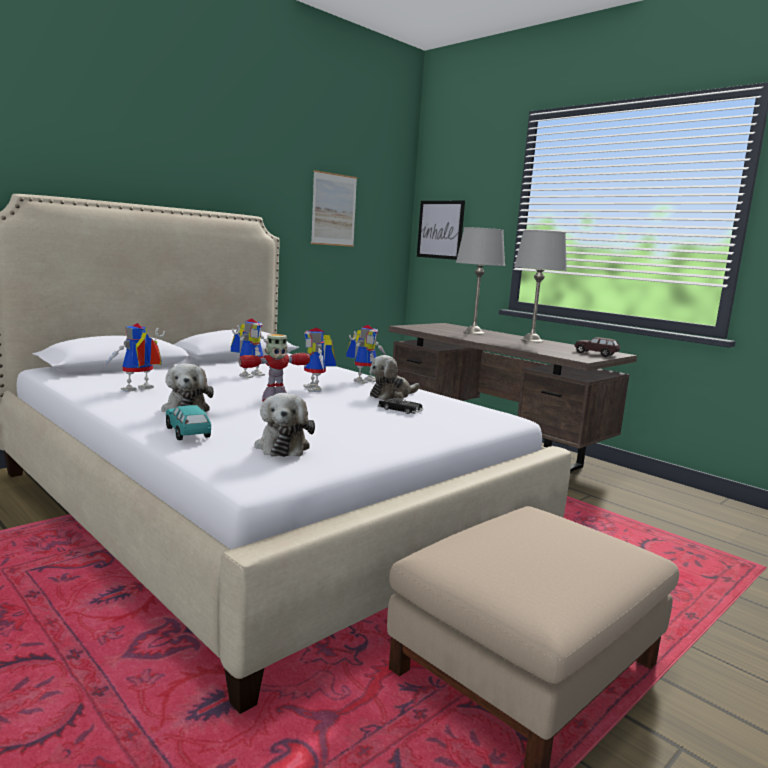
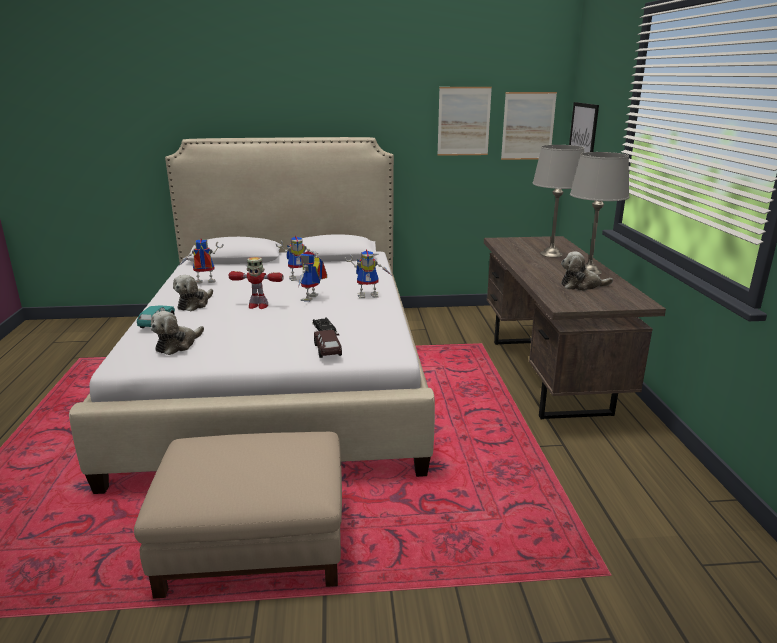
camera: 40 degrees right, 10 degrees up
(384, 220) = (528, 126): none -> picture
(391, 395) = (353, 314): plush toy -> plush toy (581, 286)
(596, 354) = (608, 300): brown toy car -> brown toy car (328, 350)

